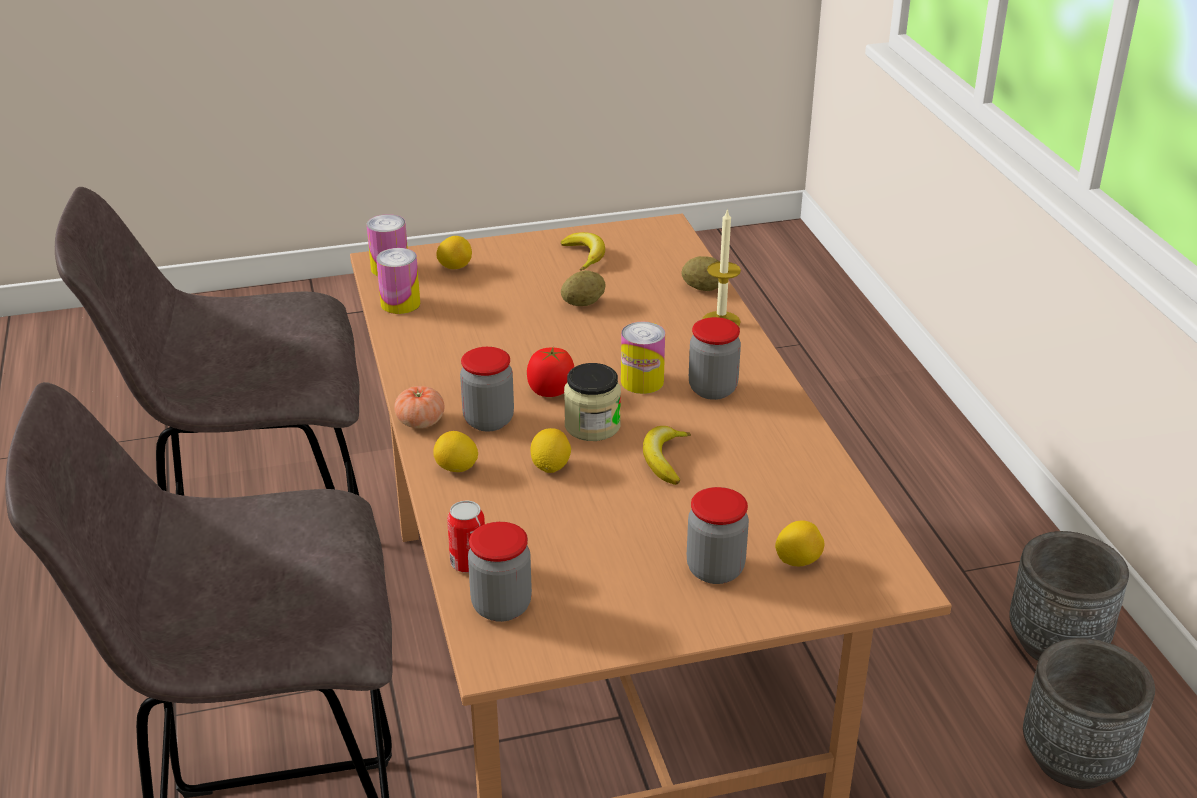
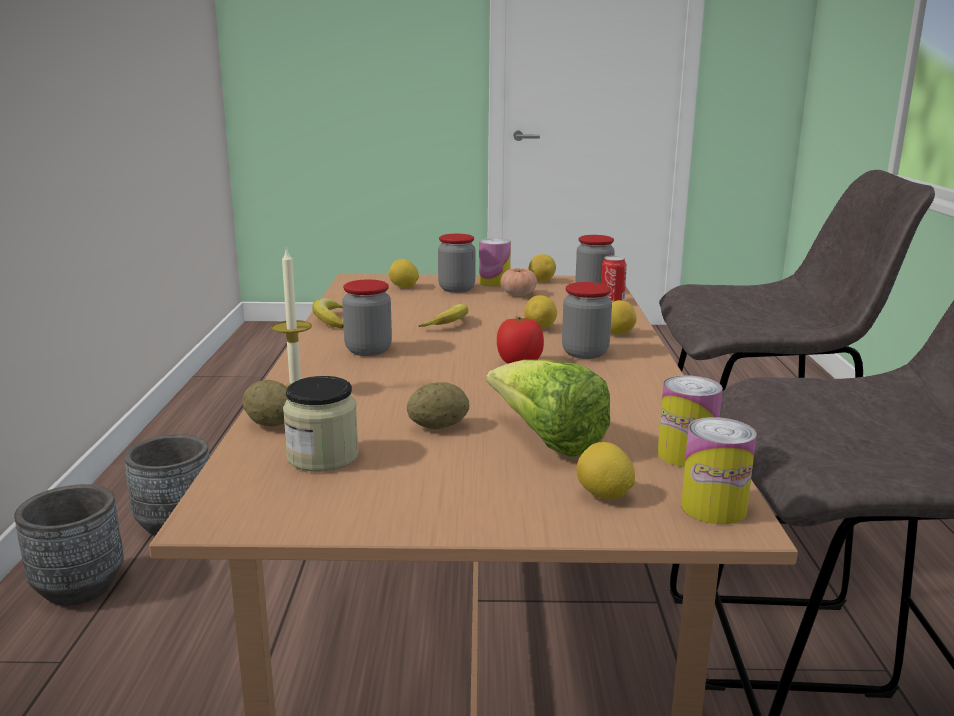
camera: 165 degrees left, 15 degrees down
(420, 421) = (649, 358): tomato -> tomato (518, 294)
(499, 302) = (547, 441): none -> lettuce
(585, 256) = (390, 486): banana -> banana (331, 319)
(592, 426) = (493, 342): jar -> jar (323, 457)
(595, 632) = (541, 281): none -> lemon
(642, 381) = (427, 360): can -> can (494, 282)

